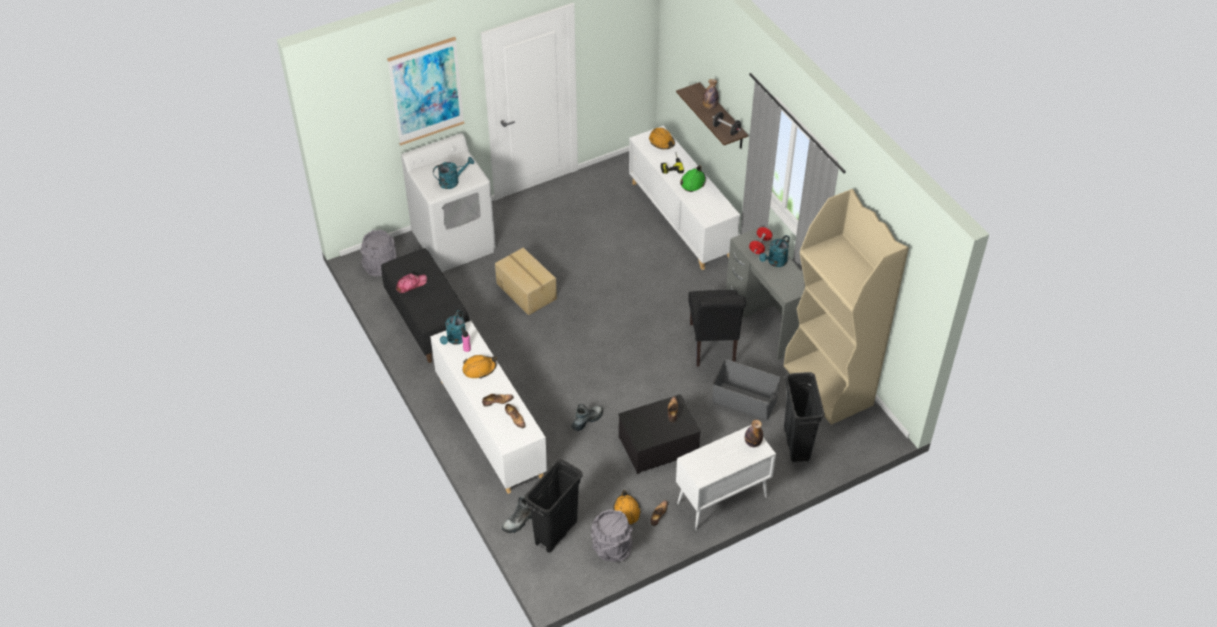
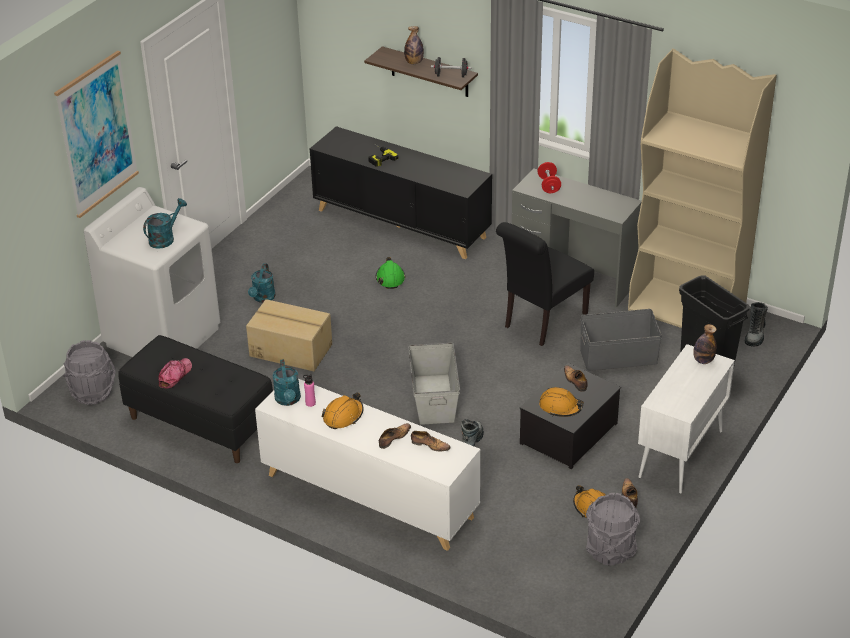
camera: 30 degrees left, 10 degrees down
(520, 521) = (486, 571): boot -> boot (755, 334)
(556, 533) = (536, 564): black trash can -> none
(589, 374) = (433, 399): none -> grey storage box
(662, 142) = (349, 140): orange hard hat -> orange hard hat (560, 407)
(681, 220) = (402, 224): white cabinet -> black cabinet
(693, 182) = (416, 163): green hard hat -> green hard hat (390, 278)
(713, 347) = (541, 322): black chair -> black chair turned 75 degrees clockwise
(775, 262) = (577, 193): turquoise watering can -> turquoise watering can (263, 298)

